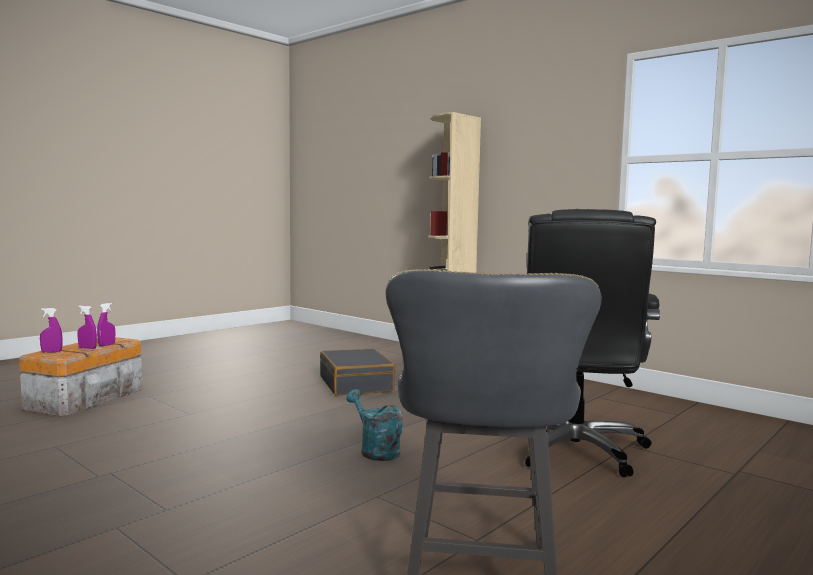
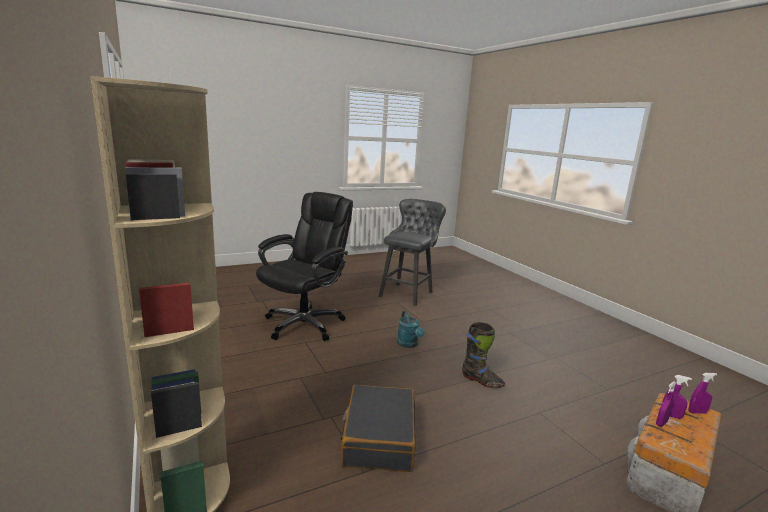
camera: 160 degrees left, 10 degrees up
(253, 428) = (481, 381): none -> black boot

